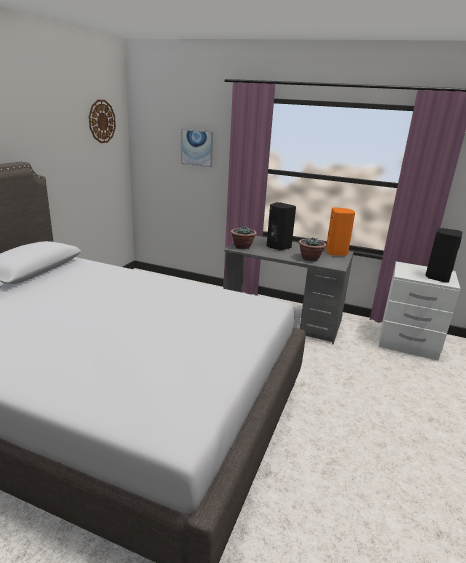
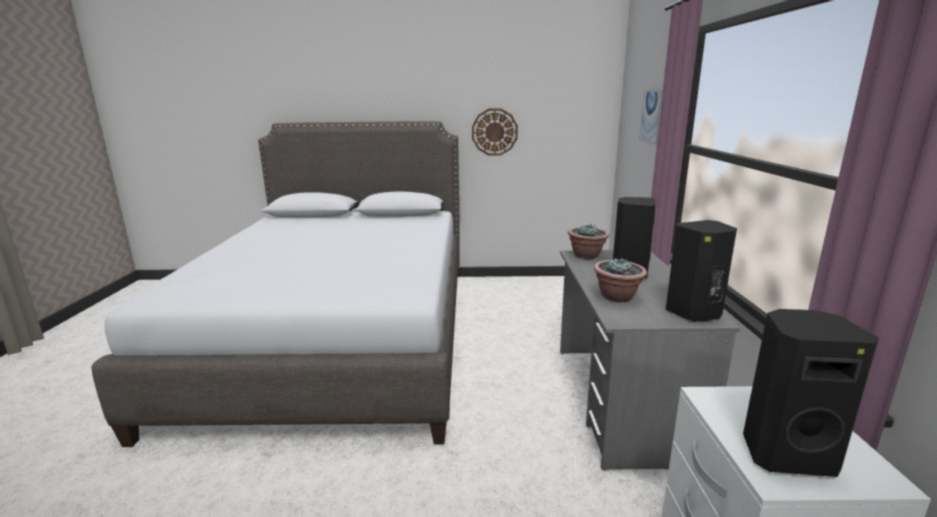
camera: 70 degrees right, 5 degrees down
(102, 121) = (568, 87): wall clock -> wall clock (494, 132)
(336, 253) = (694, 313): orange speaker -> black speaker

